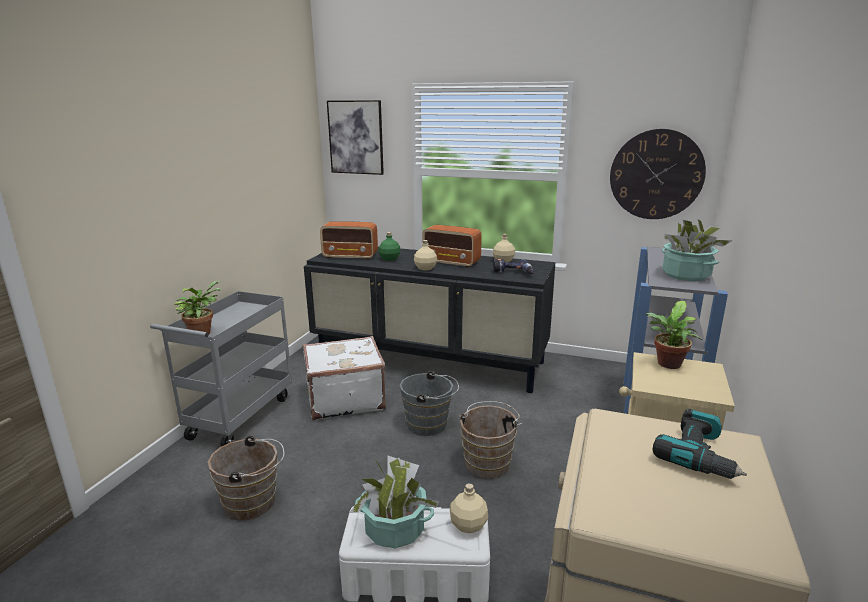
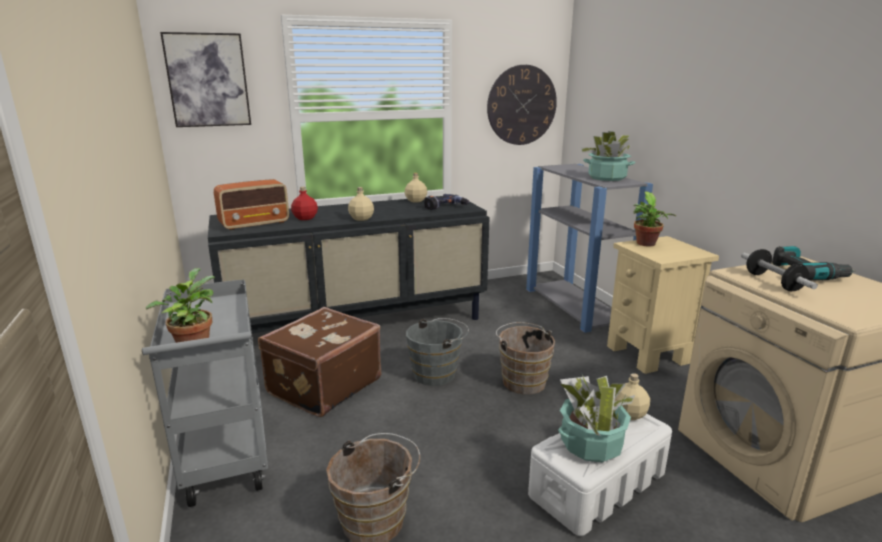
camera: 40 degrees left, 0 degrees up
(344, 399) = (322, 385): white suitcase -> brown suitcase
(389, 259) = (305, 218): green bottle -> red bottle
(452, 262) = (374, 210): radio -> none
(624, 446) = (773, 282): none -> dumbbell

